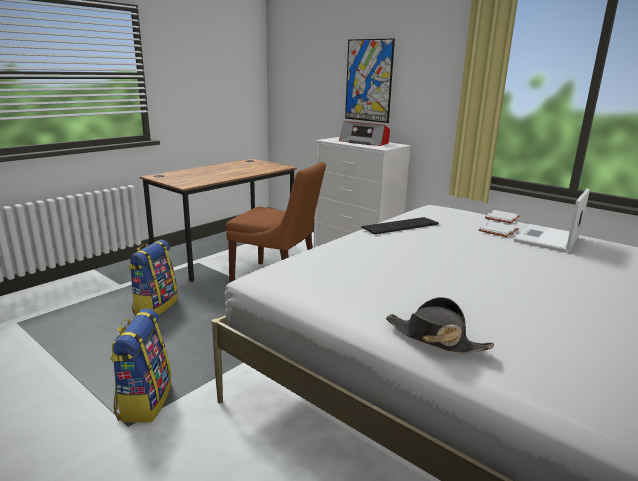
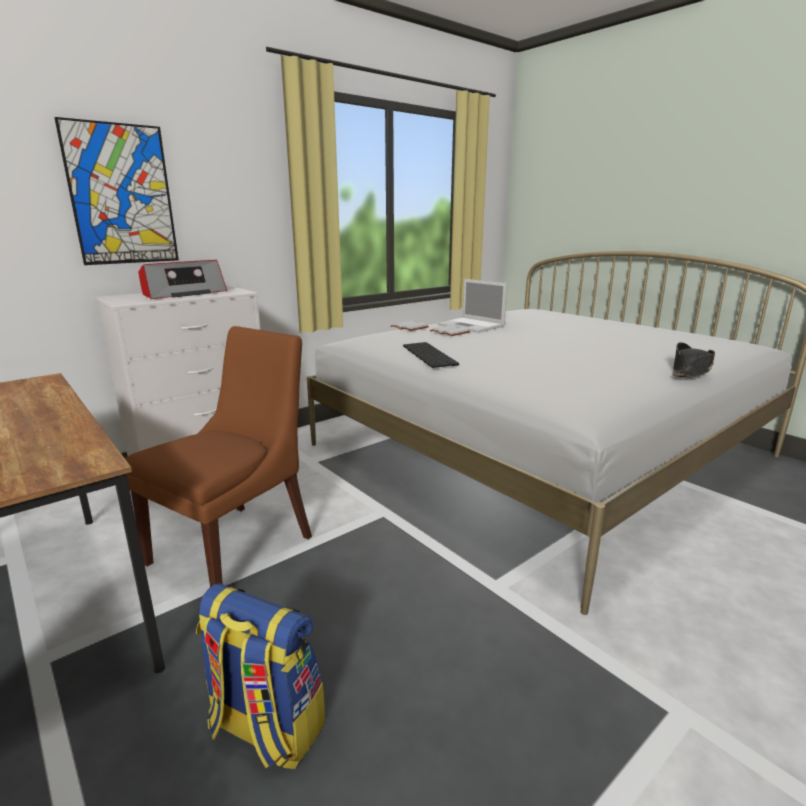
camera: 80 degrees left, 0 degrees up
(144, 401) = (606, 699): backpack -> none

